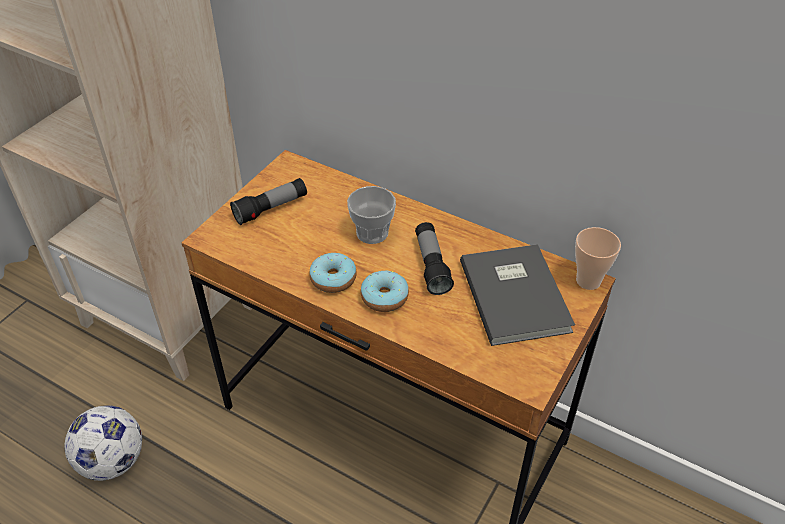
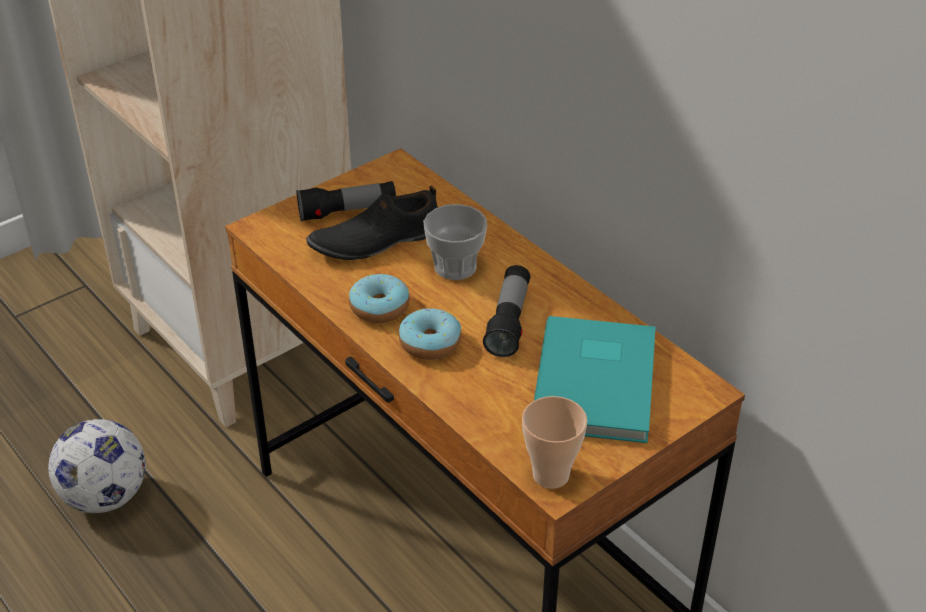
camera: 20 degrees right, 5 degrees down
(303, 226) = (375, 240): none -> black shoe
(516, 294) = (599, 381): grey book -> turquoise book
(588, 281) = (704, 388): cup -> cup (550, 475)

